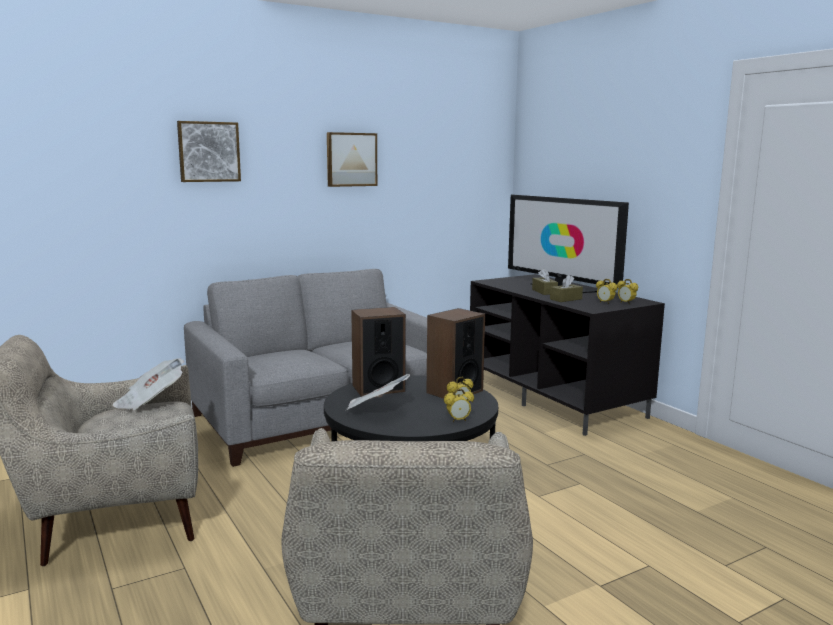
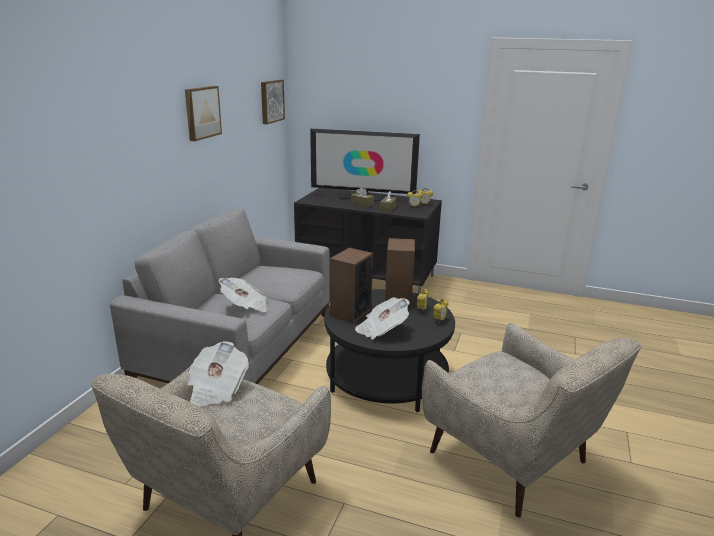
camera: 40 degrees left, 10 degrees up
(208, 151) = (105, 124): picture -> picture (271, 101)
(293, 358) = (245, 306): none -> newspaper

